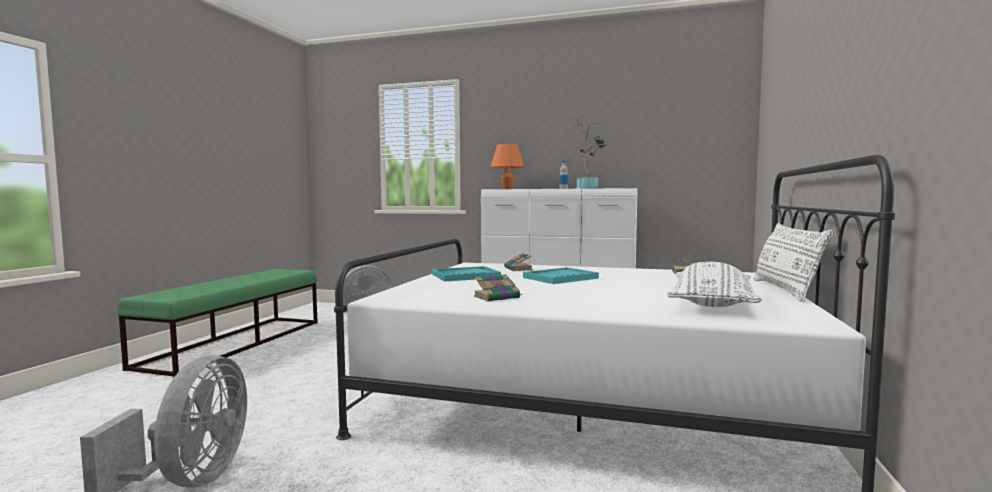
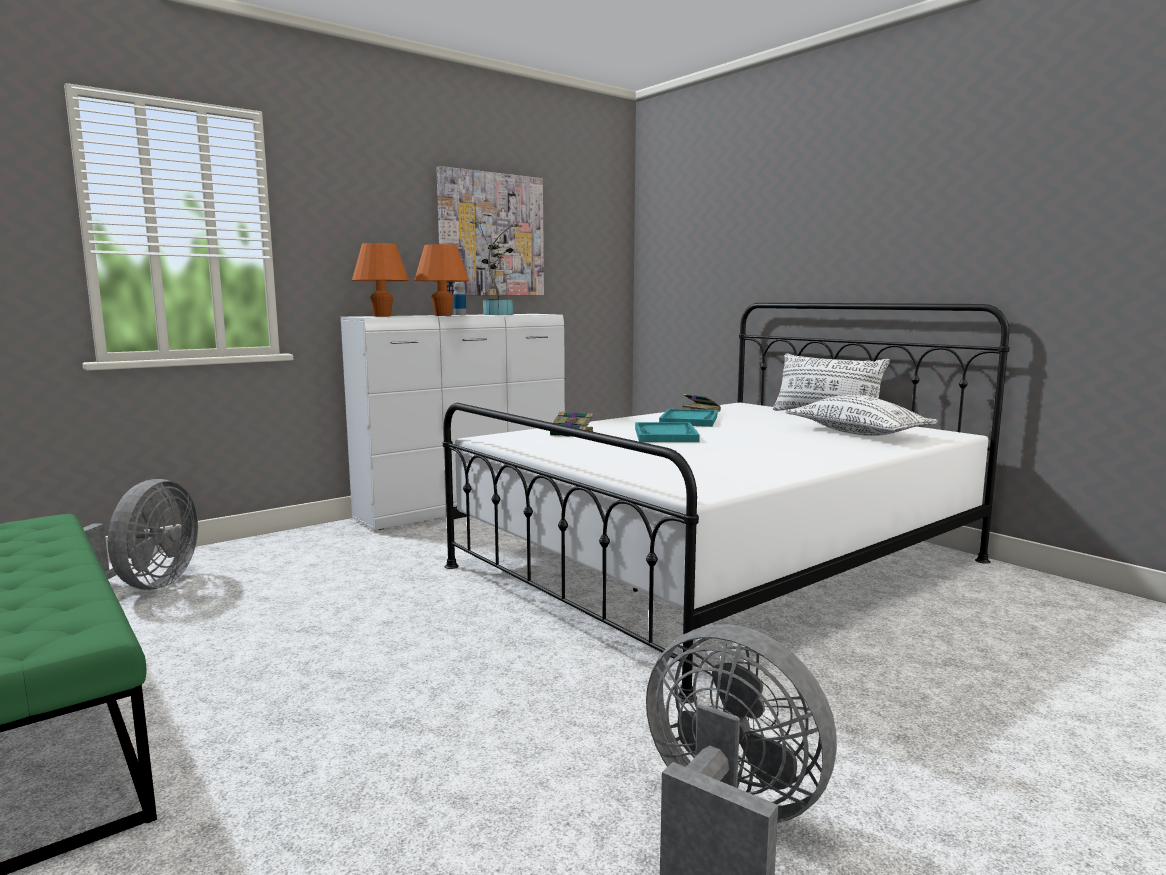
camera: 55 degrees left, 5 degrees up
(465, 276) = (584, 452): turquoise tray -> turquoise tray (689, 420)
(497, 297) = (748, 464): book -> none
(539, 188) = (443, 315): none -> orange table lamp
(604, 132) = (491, 235): none -> picture

